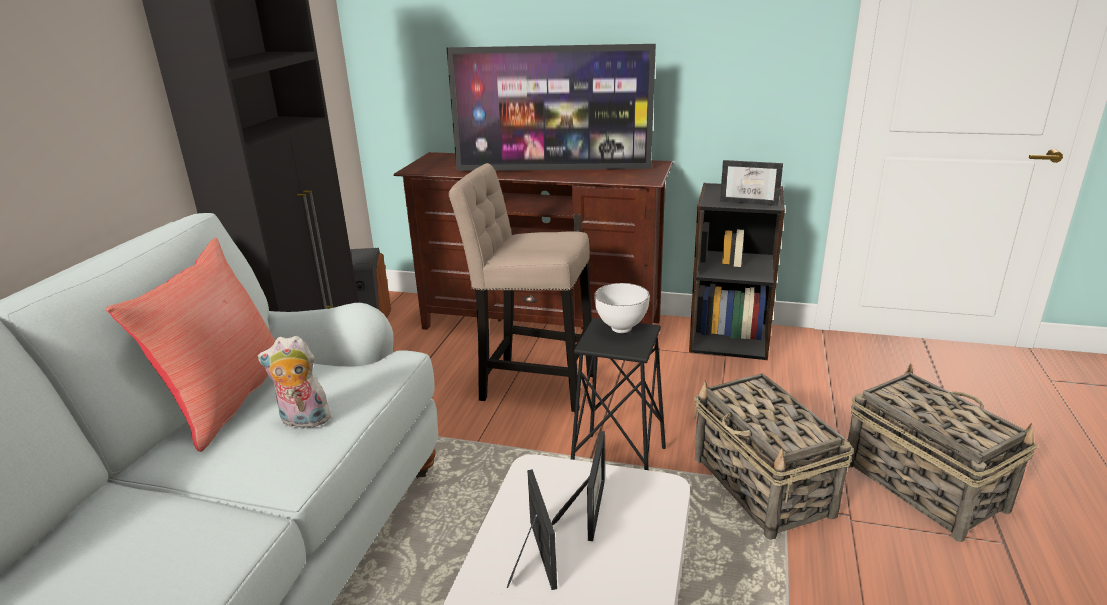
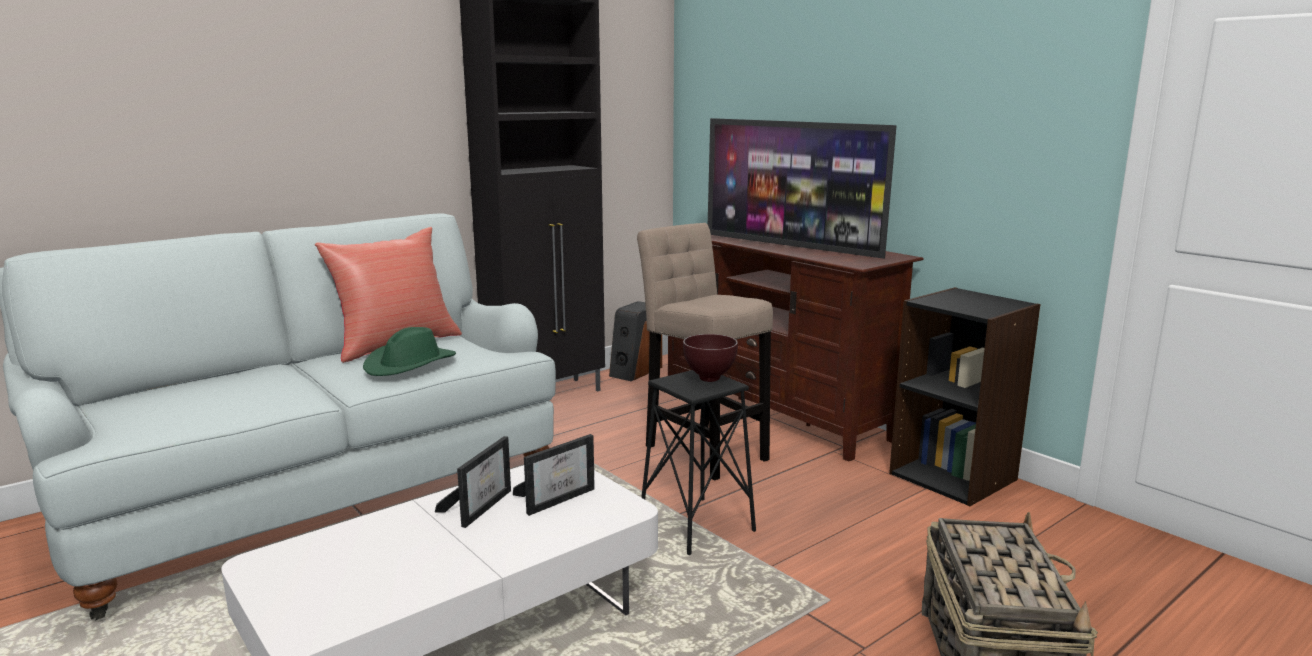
camera: 35 degrees right, 10 degrees down
(303, 421) = (410, 364): plush toy -> green hat
(620, 329) = (708, 379): white bowl -> brown bowl
(750, 201) = (968, 307): picture frame -> none
(762, 487) = (805, 592): basket -> none

